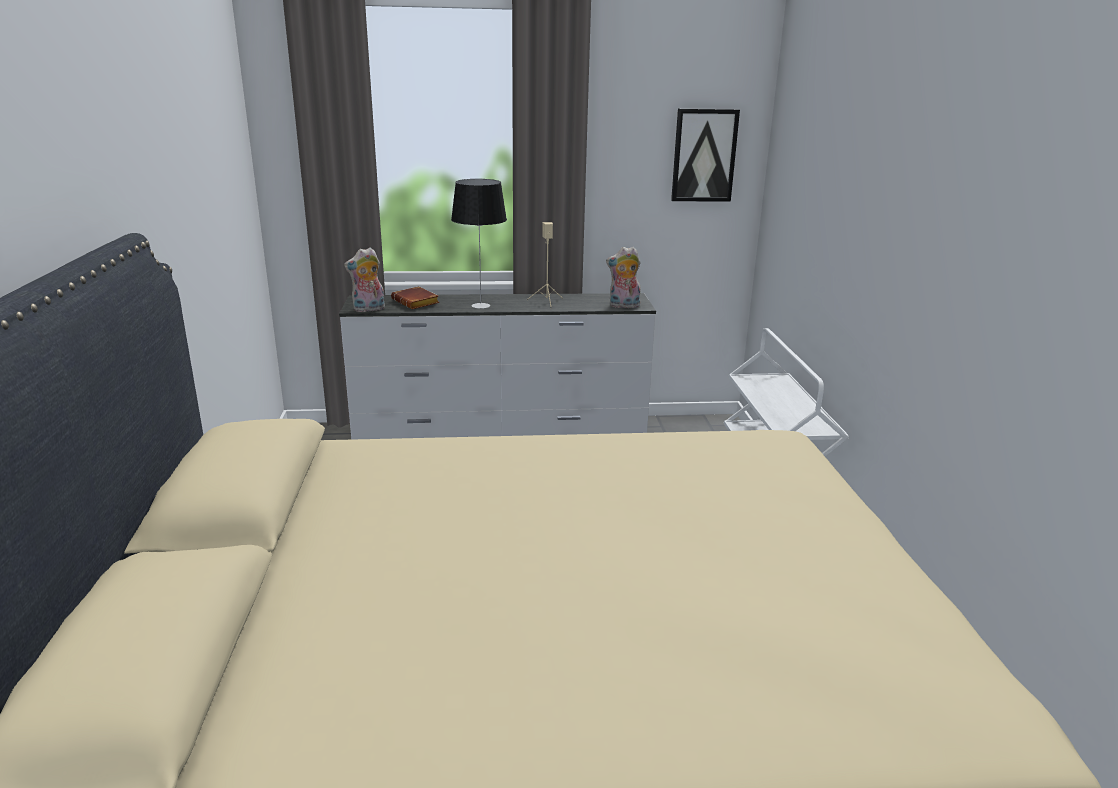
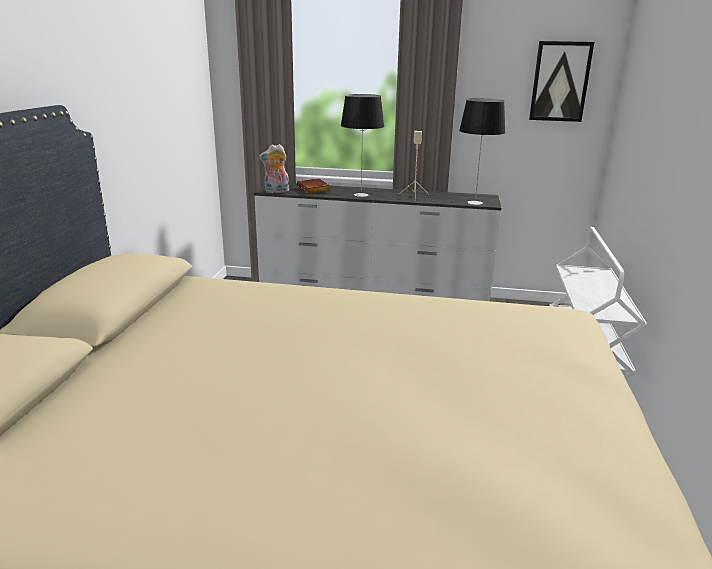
camera: 15 degrees right, 0 degrees up
(623, 306) = (475, 202): plush toy -> table lamp

